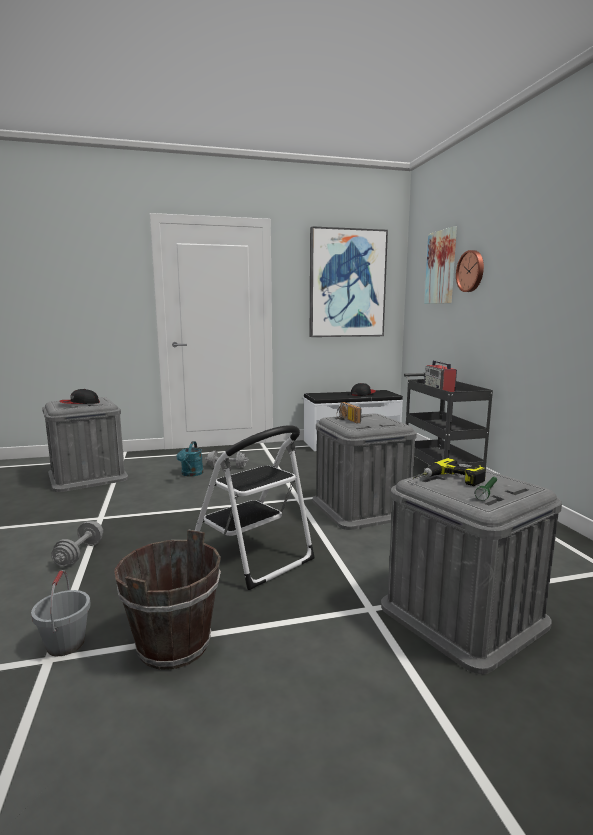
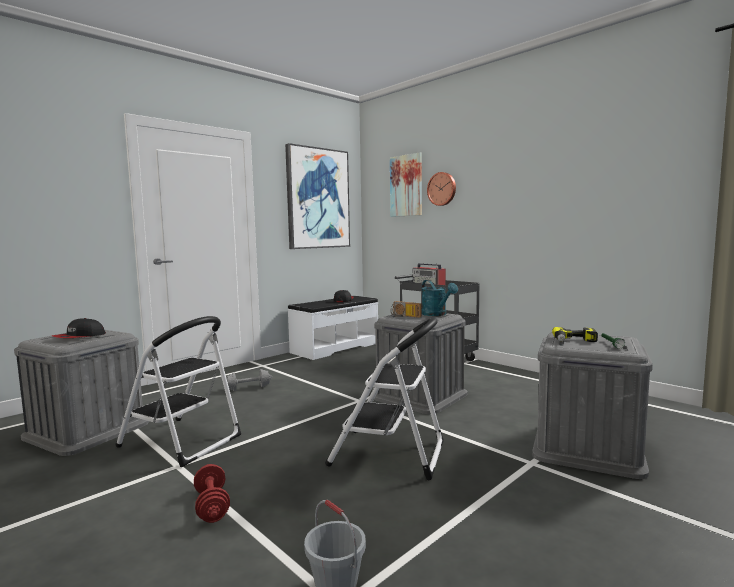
camera: 30 degrees left, 5 degrees down
(79, 554) = (212, 506): grey dumbbell -> red dumbbell
(126, 500) = (182, 442): none -> step ladder
(173, 644) = (436, 543): brown bucket -> none
(191, 474) = (219, 402): turquoise watering can -> turquoise watering can (437, 314)

